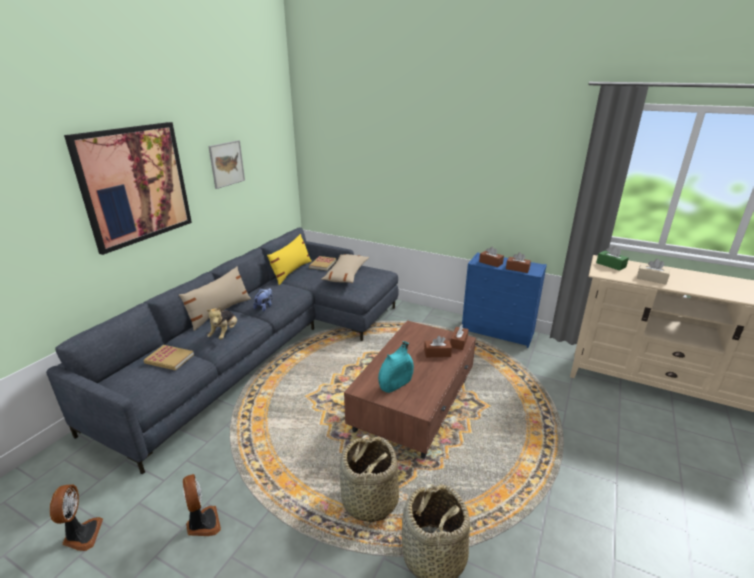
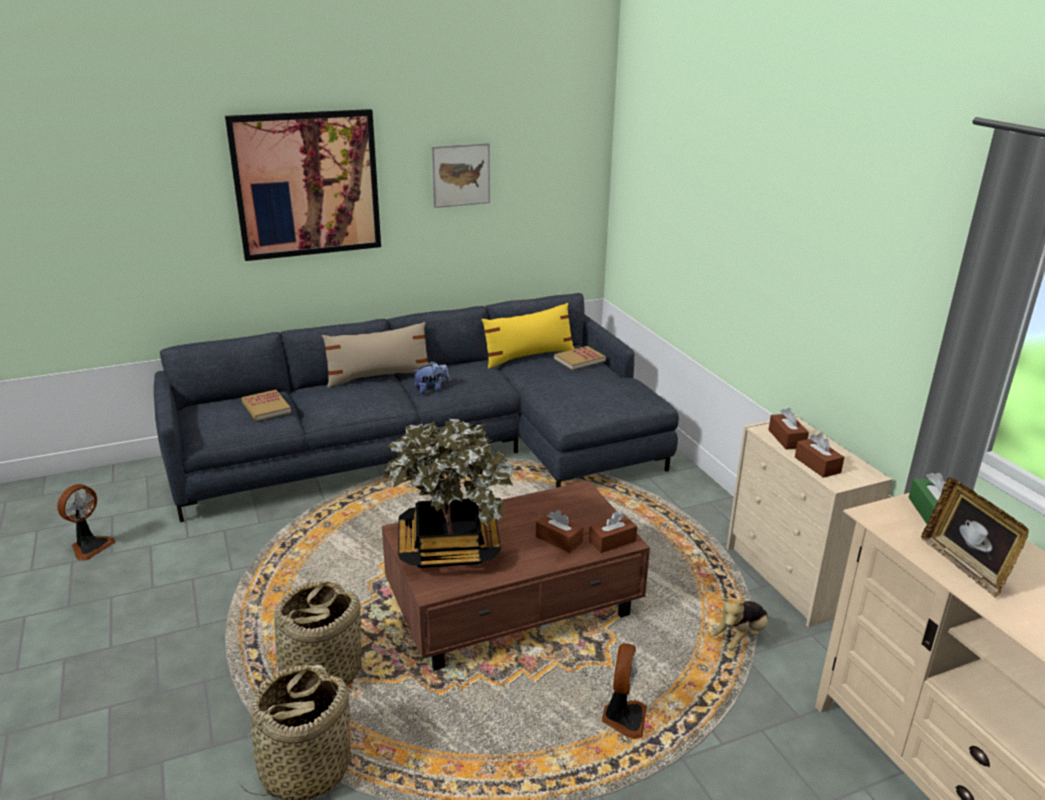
camera: 40 degrees right, 0 degrees up
(202, 523) = (169, 594): fan -> fan (623, 718)
(225, 333) = (348, 402): plush toy -> plush toy (740, 637)
(346, 274) = (590, 385): beige pillow -> none
(395, 384) = (449, 547): turquoise vase -> potted plant
(498, 332) = (791, 579): blue dresser -> beige dresser
(651, 279) = (964, 566): beige tissue box -> picture frame

